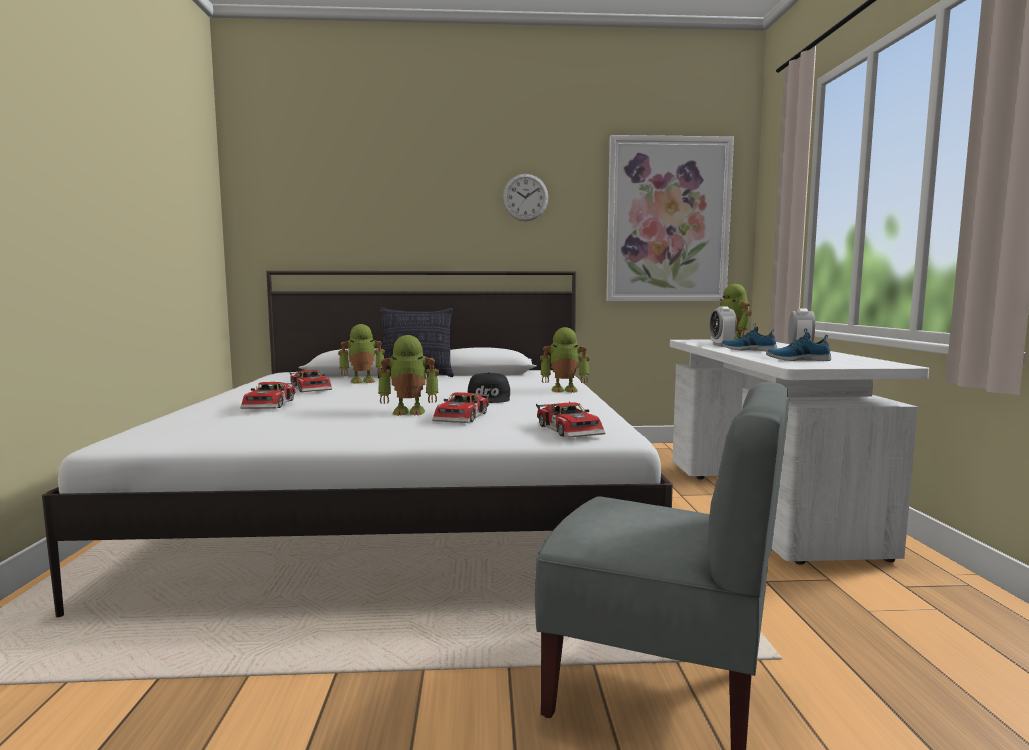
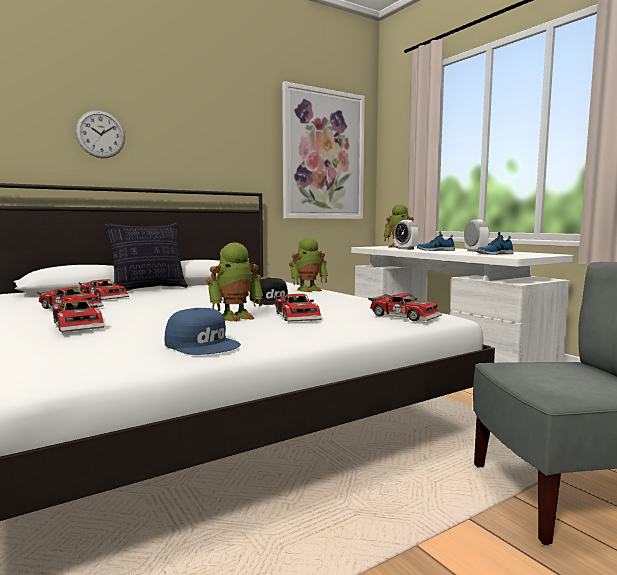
camera: 30 degrees left, 0 degrees up
(311, 432) = (203, 344): none -> blue cap
(363, 381) = (105, 297): toy robot -> toy car
(525, 197) = (218, 126): wall clock -> wall clock (100, 134)

